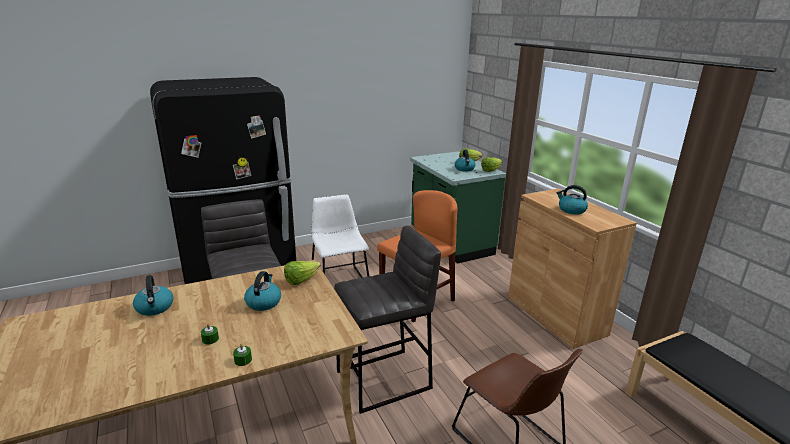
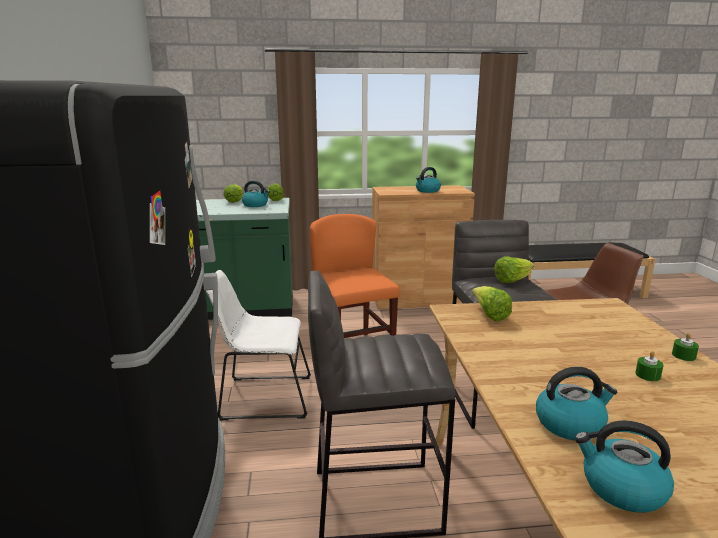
camera: 70 degrees left, 5 degrees down
(263, 302) = (547, 339): kettle -> kettle (621, 488)
(386, 288) = (512, 280): none -> lettuce

